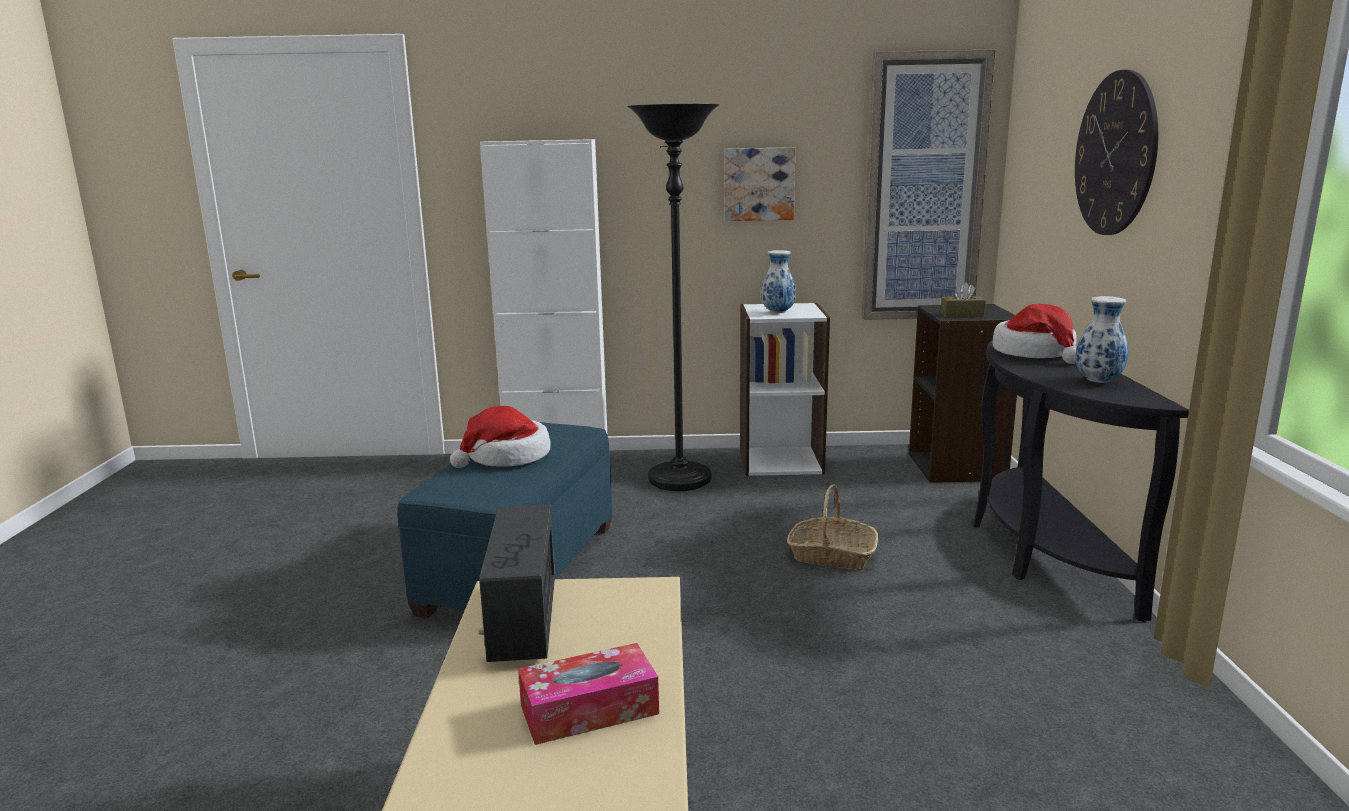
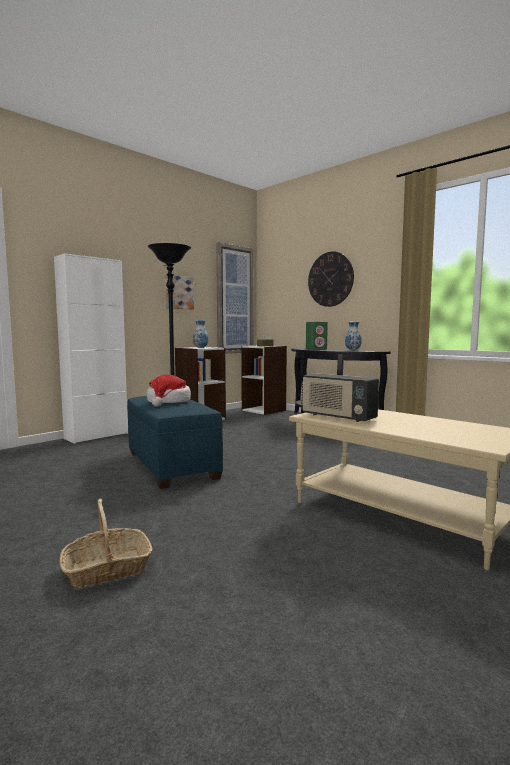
camera: 45 degrees left, 10 degrees down
(589, 709) = (416, 421): tissue box -> none
(831, 556) = (278, 435): basket -> basket (107, 569)
(958, 467) = (264, 410): black bookcase -> white bookcase
(1035, 353) = (316, 349): hat -> green speaker

